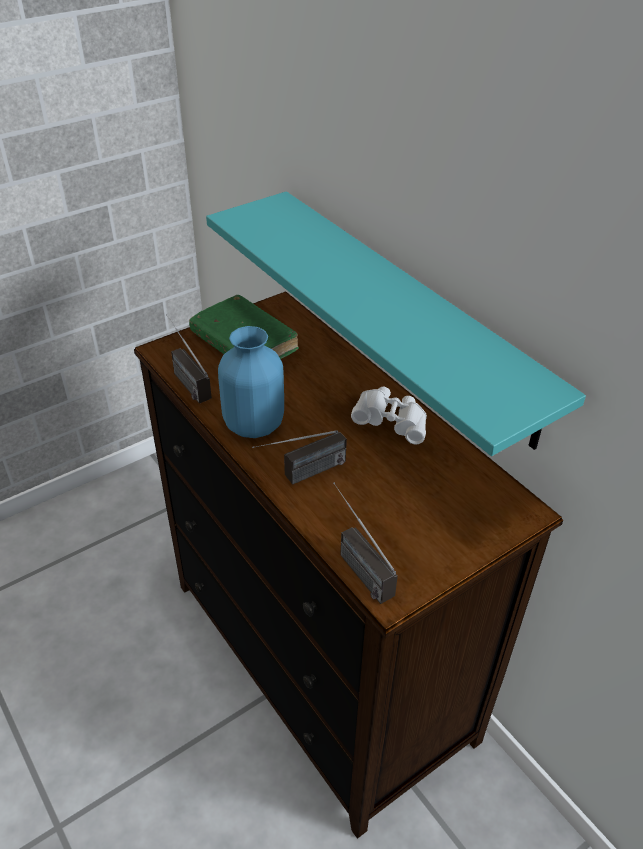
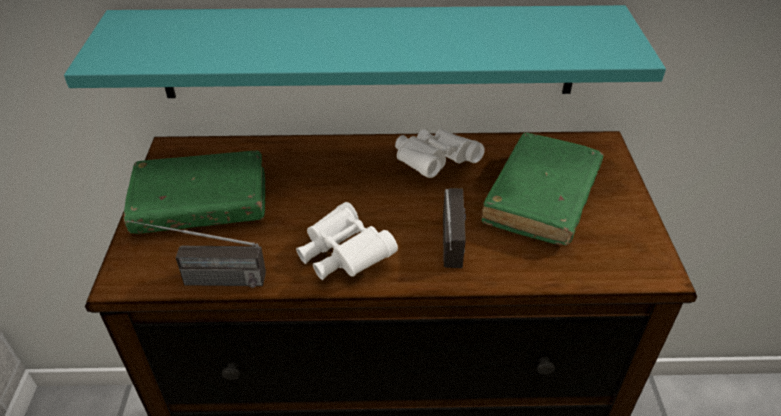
camera: 55 degrees left, 0 degrees up
(253, 424) = (343, 256): blue vase -> white binoculars
(354, 563) = (602, 274): radio -> none
(410, 498) = (541, 198): none -> green book

